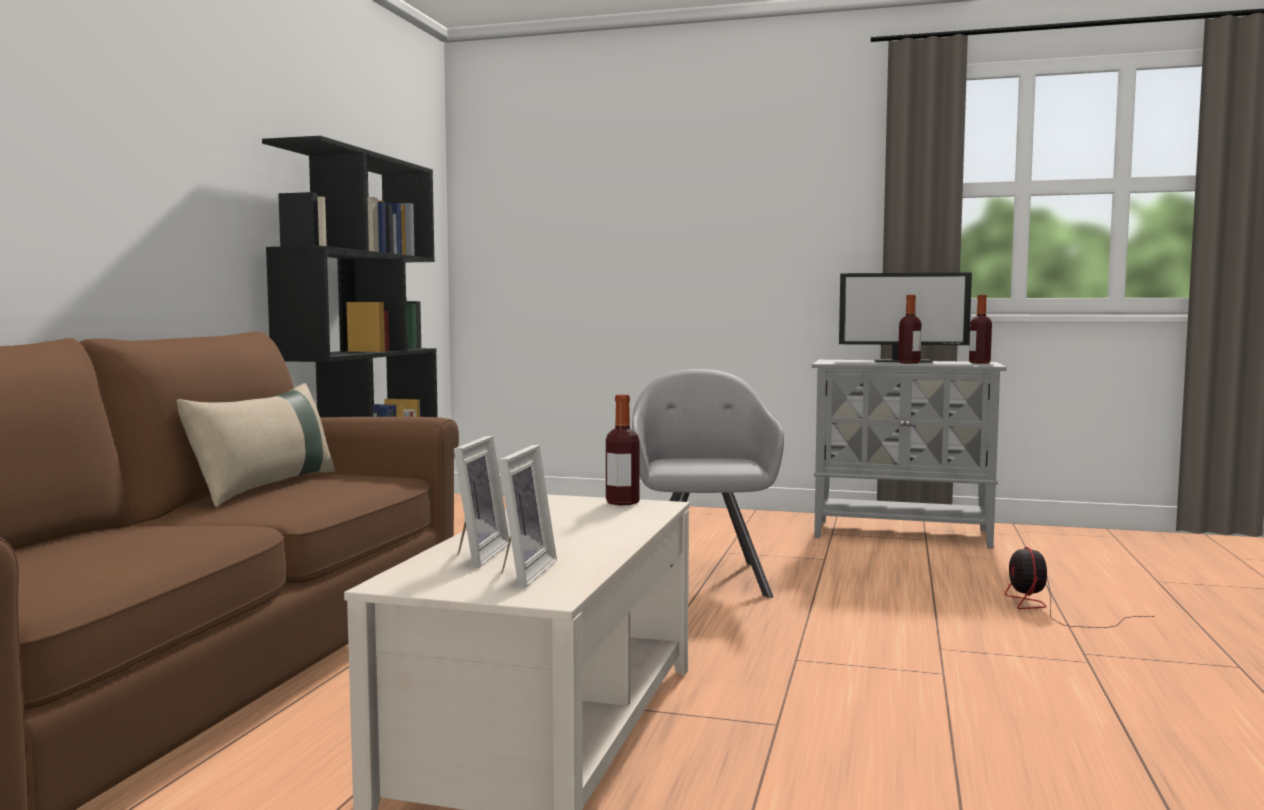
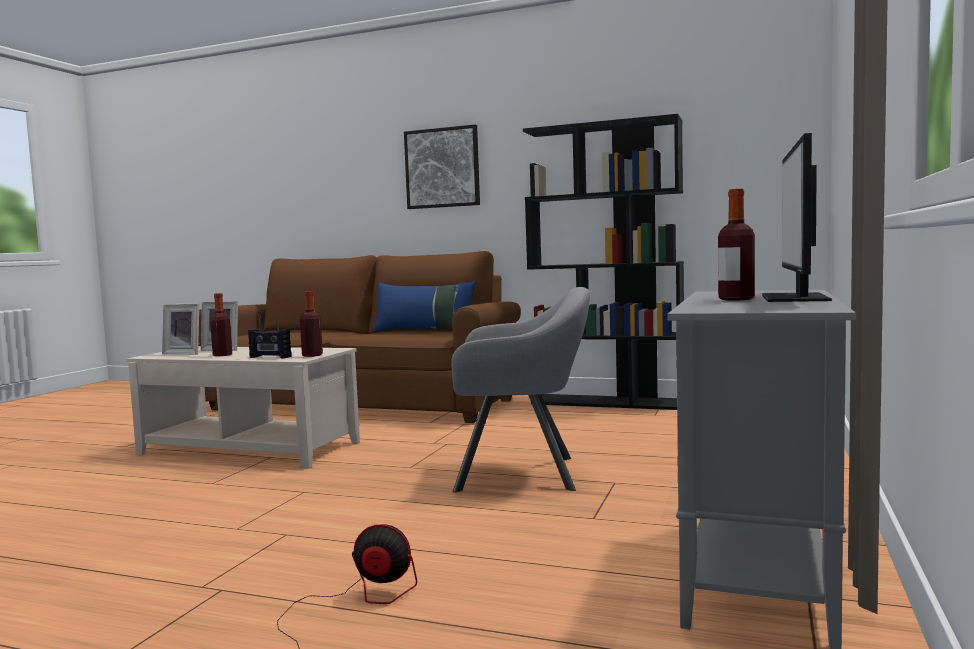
camera: 95 degrees right, 0 degrees up
(116, 155) = (442, 168): none -> picture
(266, 487) = (425, 331): beige pillow -> blue pillow
(633, 517) = (270, 357): none -> radio
(979, 363) = (773, 308): bottle -> bottle (222, 355)

